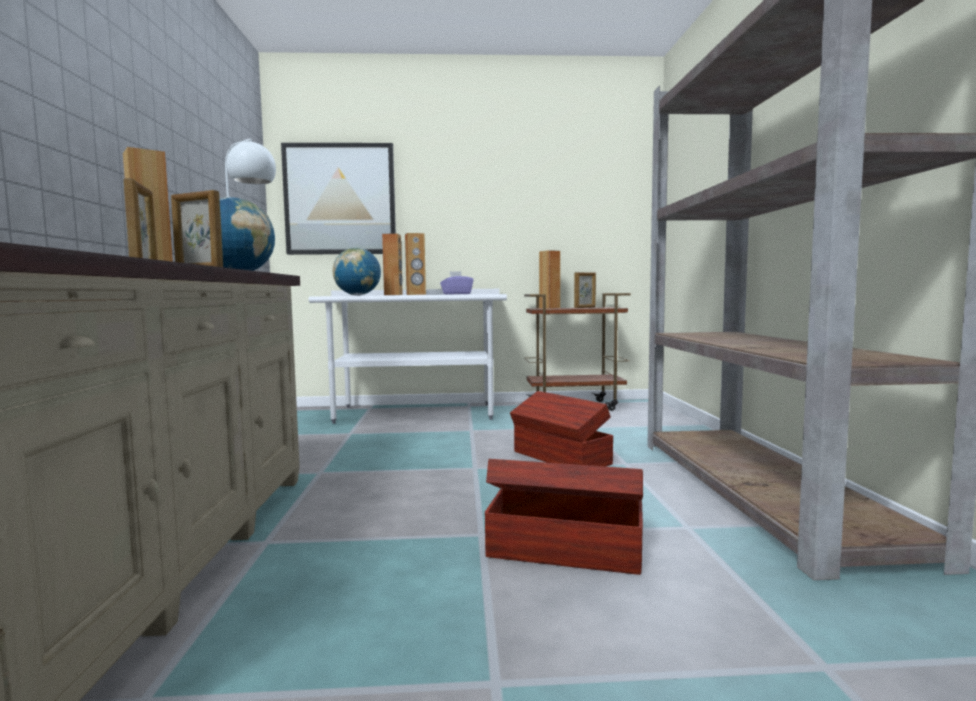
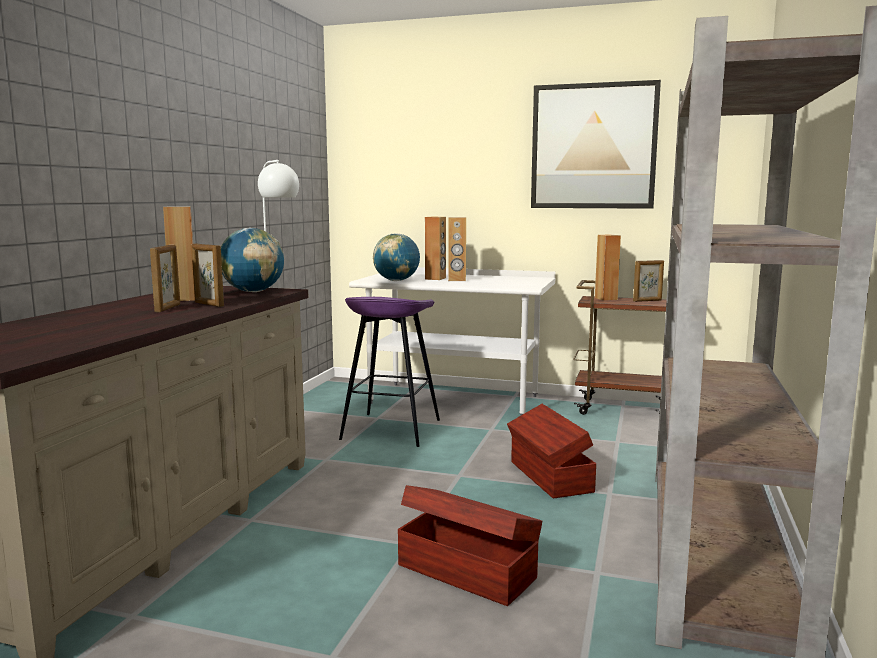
camera: 20 degrees right, 5 degrees up
(340, 199) = (395, 173): picture -> picture (593, 146)
(371, 440) = (390, 429): none -> purple stool
(456, 294) = (495, 283): purple tissue box -> none

